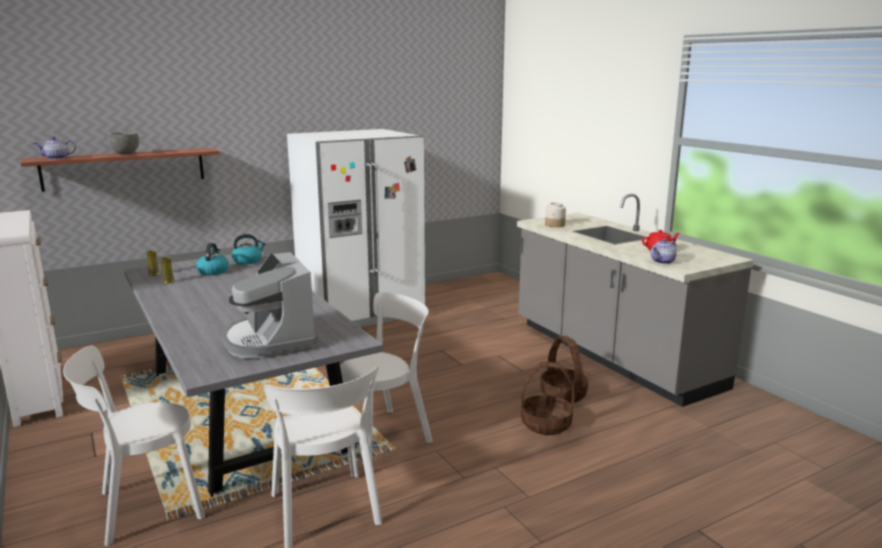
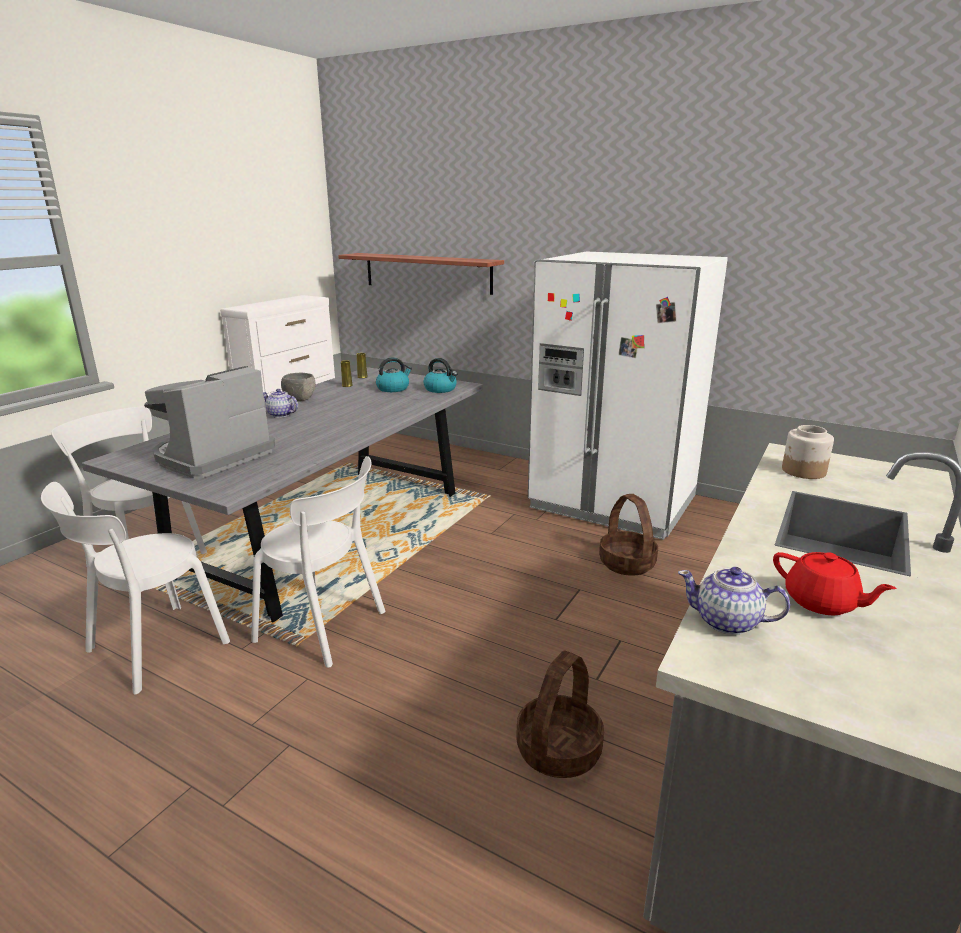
camera: 60 degrees right, 5 degrees up
(57, 158) = (368, 255): teapot -> teapot (281, 415)
(126, 154) = (417, 257): grey bowl -> grey bowl (300, 400)
(546, 424) = (443, 760): basket -> basket (627, 563)

